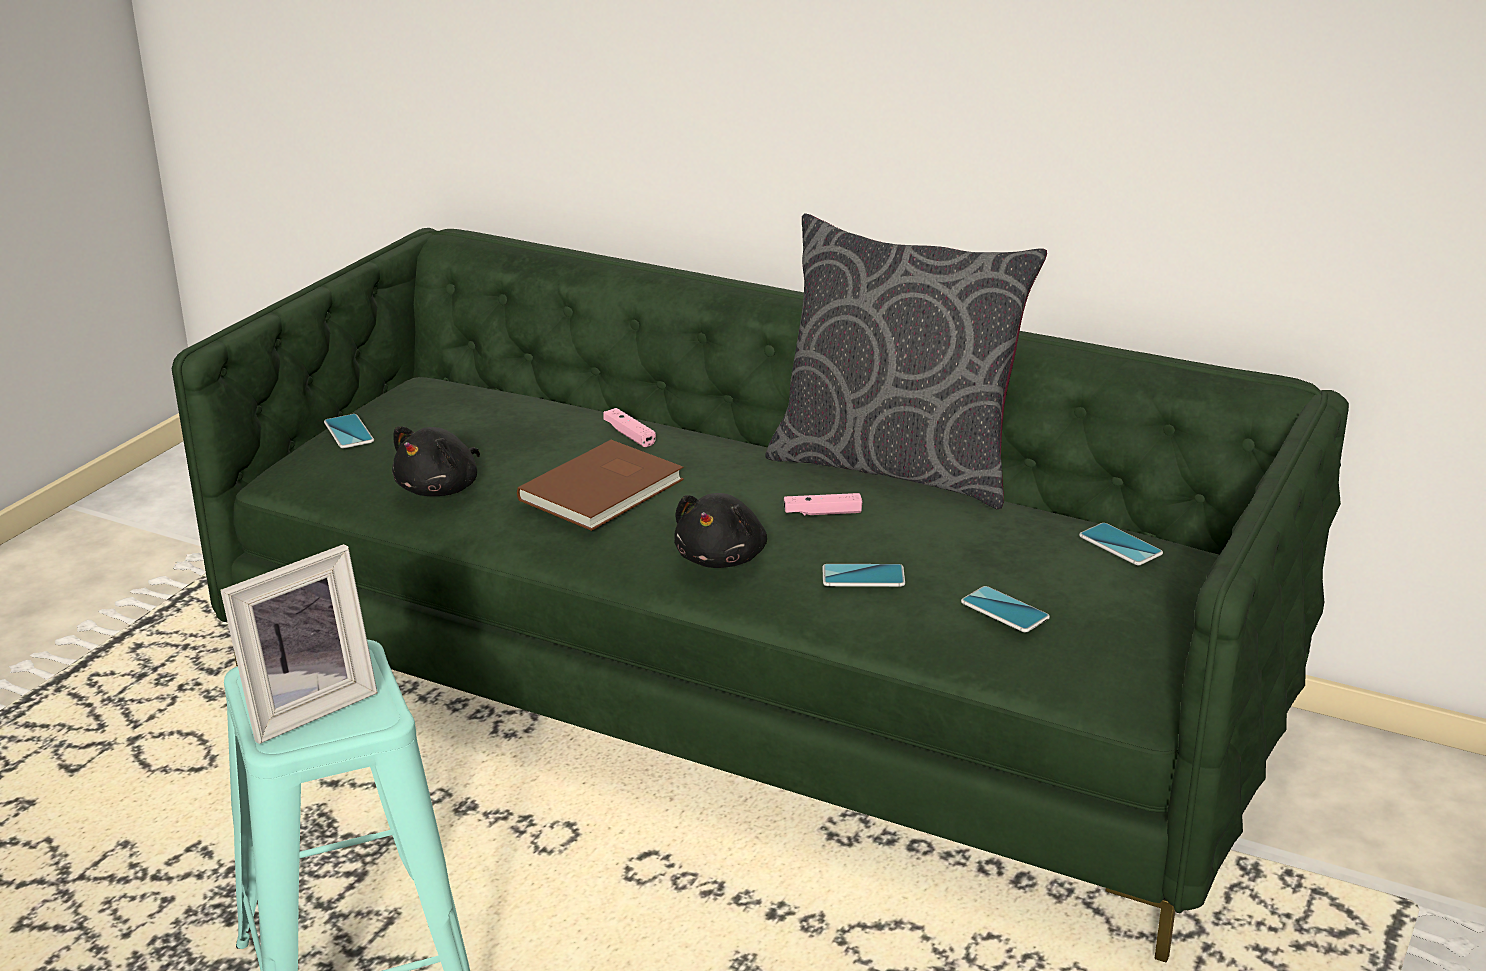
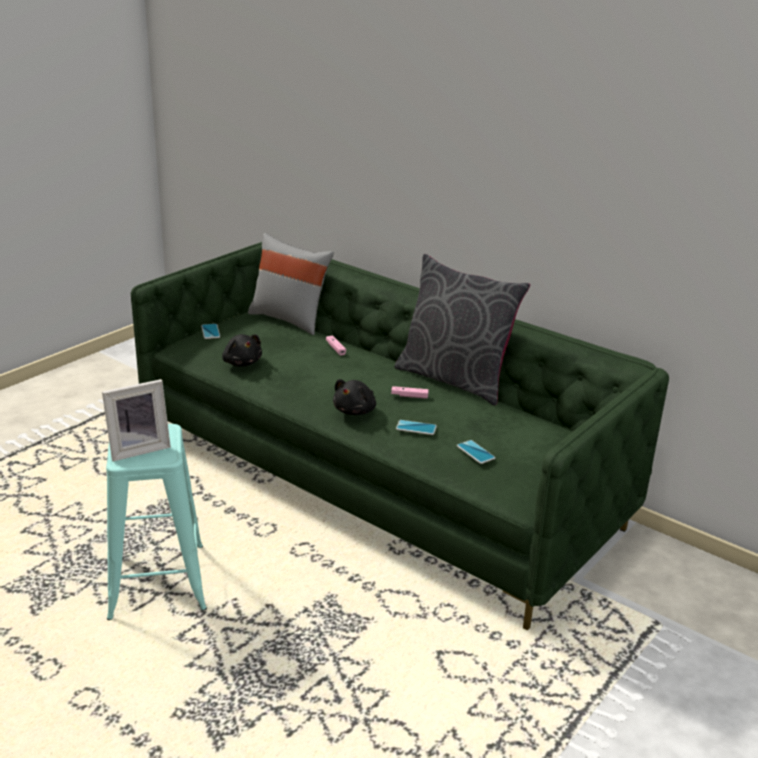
camera: 10 degrees right, 0 degrees up
(441, 489) = (242, 362): black plush toy -> black plush toy turned 75 degrees counterclockwise
(507, 386) = (290, 319): none -> grey pillow
(606, 490) = (314, 372): brown book -> none
(1120, 545) = (544, 430): phone -> none

